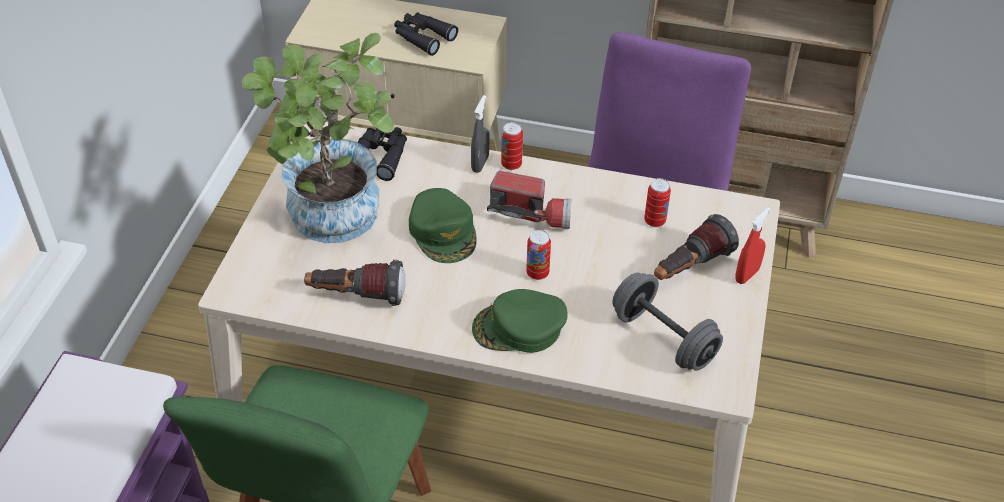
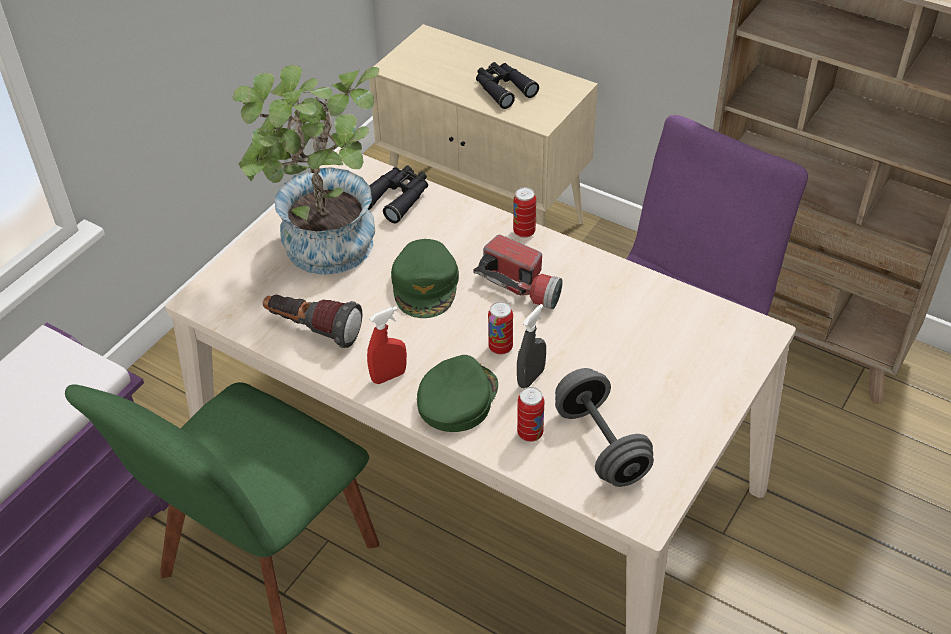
camera: 20 degrees right, 0 degrees up
(480, 164) = (493, 225): grey spray bottle -> grey spray bottle (531, 378)
(519, 328) = (457, 398): green cap -> green cap turned 105 degrees clockwise
(654, 221) = (647, 320): can -> can (530, 433)
(689, 268) = (662, 377): flashlight -> none
(747, 275) = (722, 399): red spray bottle -> red spray bottle (389, 376)

